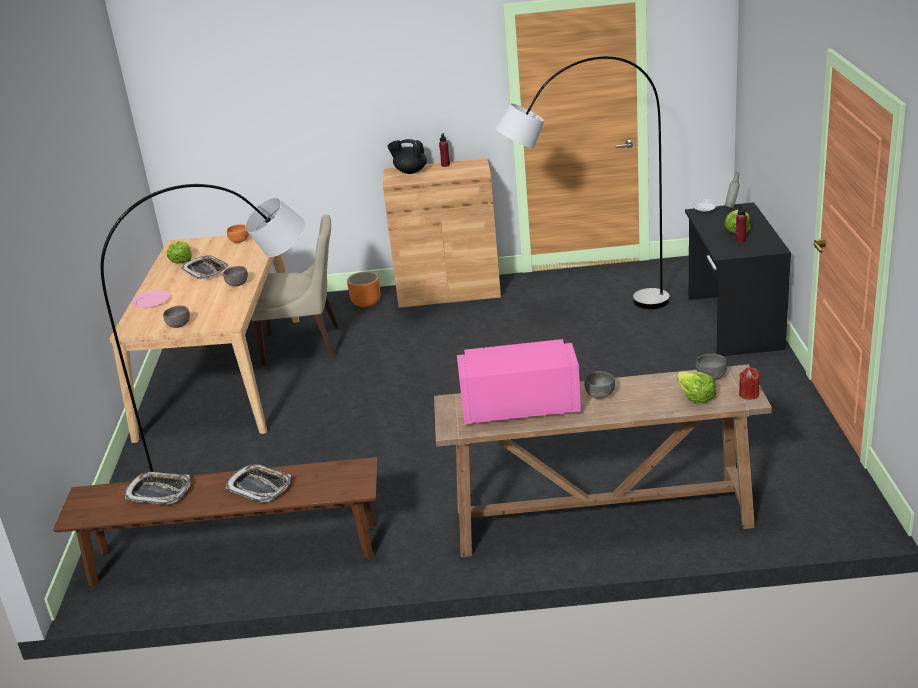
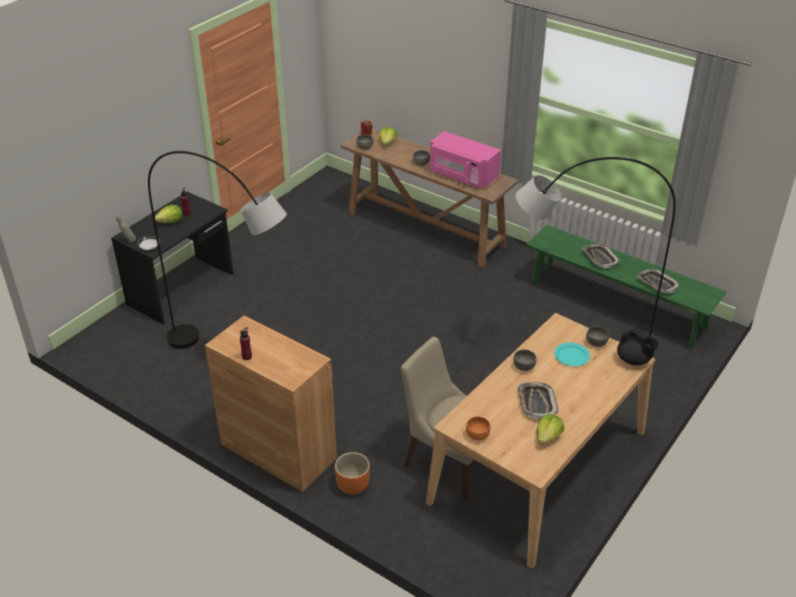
camera: 145 degrees left, 10 degrees up
(151, 301) = (603, 387): pink plate -> none
(196, 307) = (572, 356): none -> turquoise plate
(234, 555) = (616, 306): brown bench -> green bench
(410, 171) = (283, 367): black teapot -> black teapot (634, 360)

